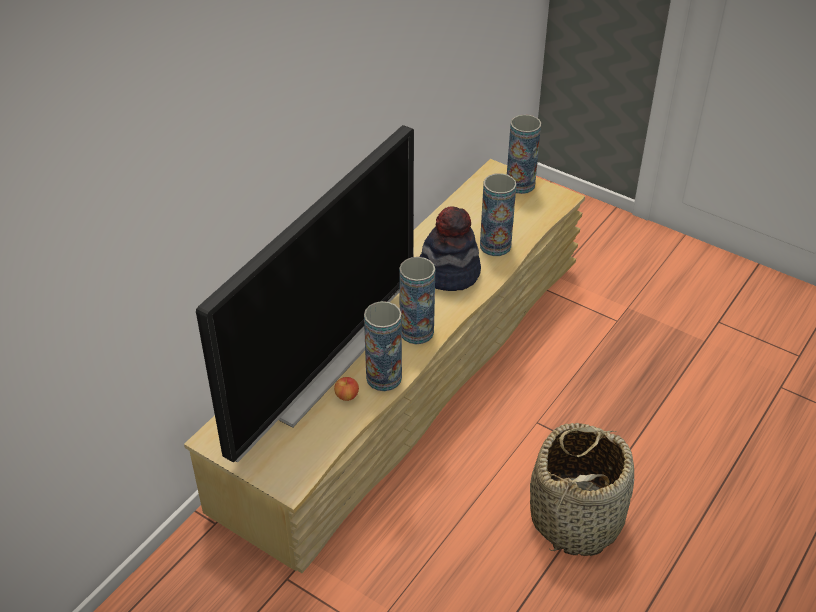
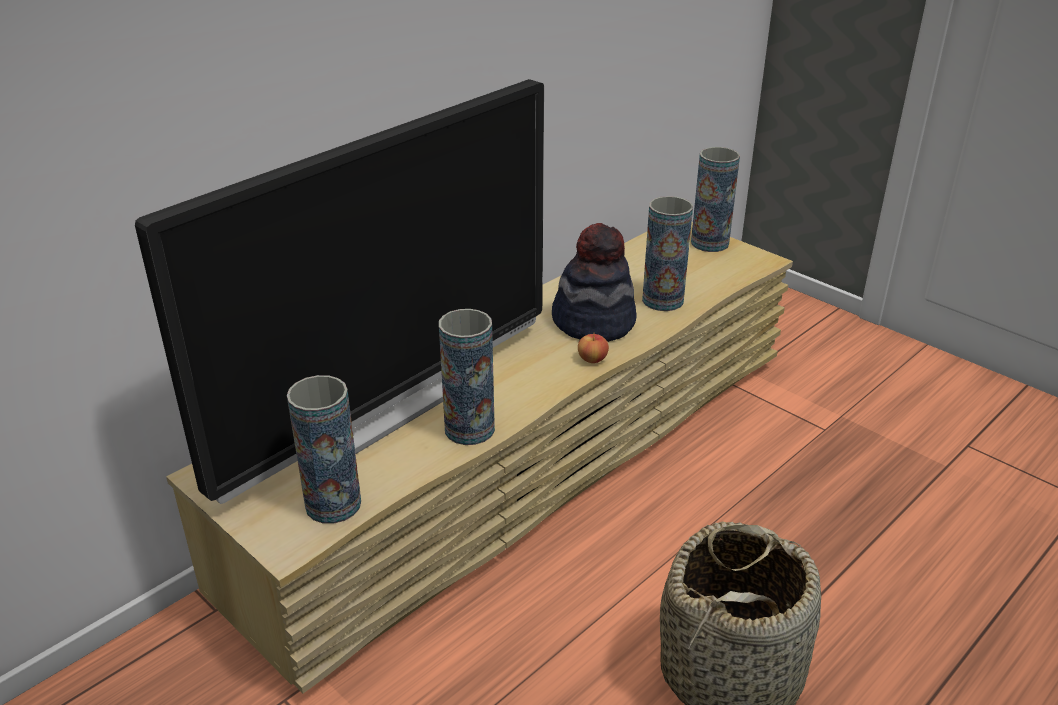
camera: 10 degrees right, 10 degrees down
(347, 396) = (411, 445): apple -> apple (592, 359)
(416, 332) = (531, 381): vase -> vase (333, 504)

